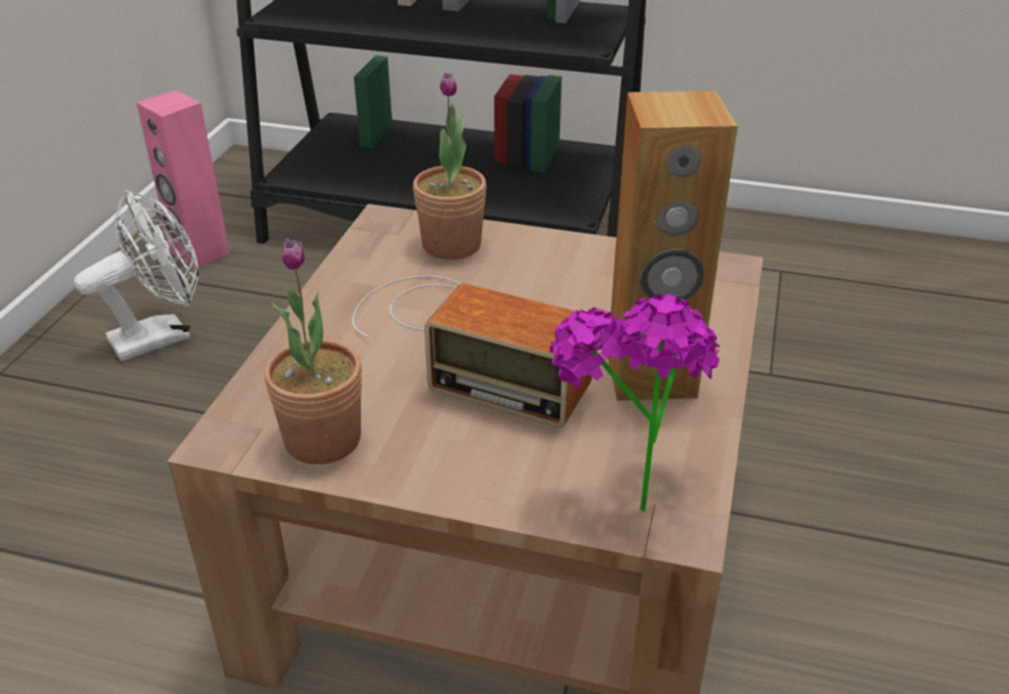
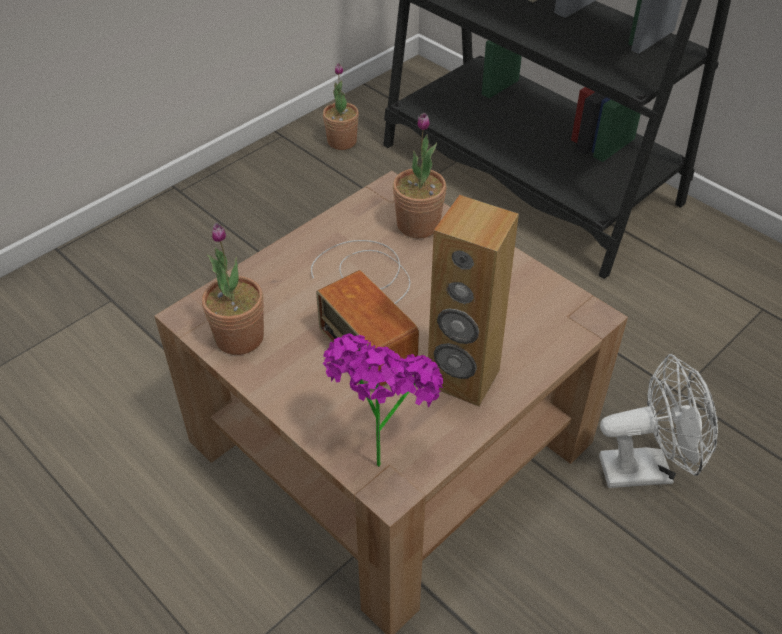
camera: 30 degrees right, 10 degrees up
(162, 335) = (283, 198): white fan -> white fan (646, 468)
(199, 253) = (342, 141): pink speaker -> potted plant

